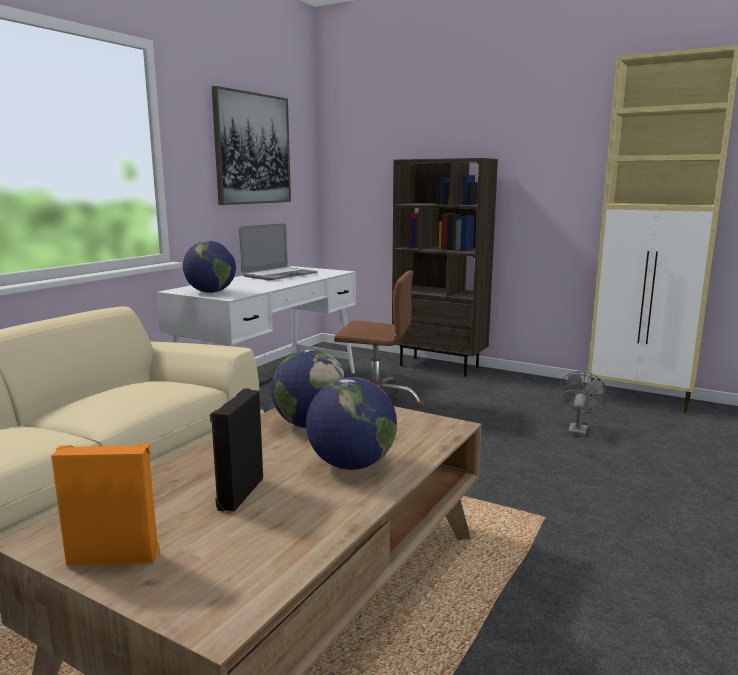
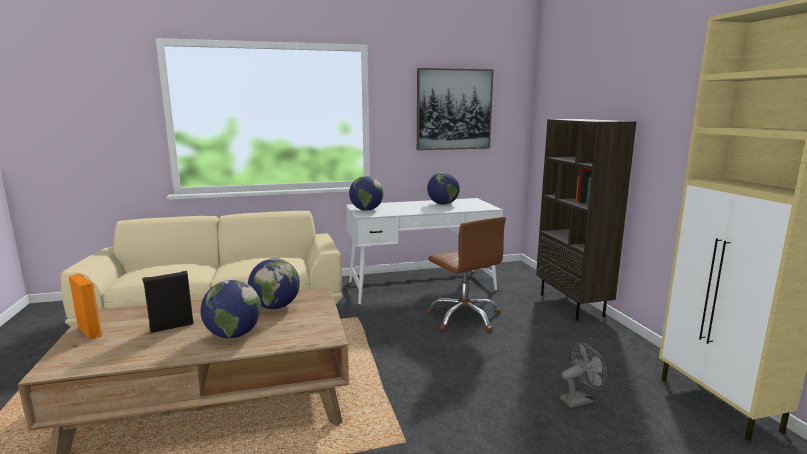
camera: 45 degrees right, 0 degrees up
(279, 275) = (443, 204): laptop -> globe

